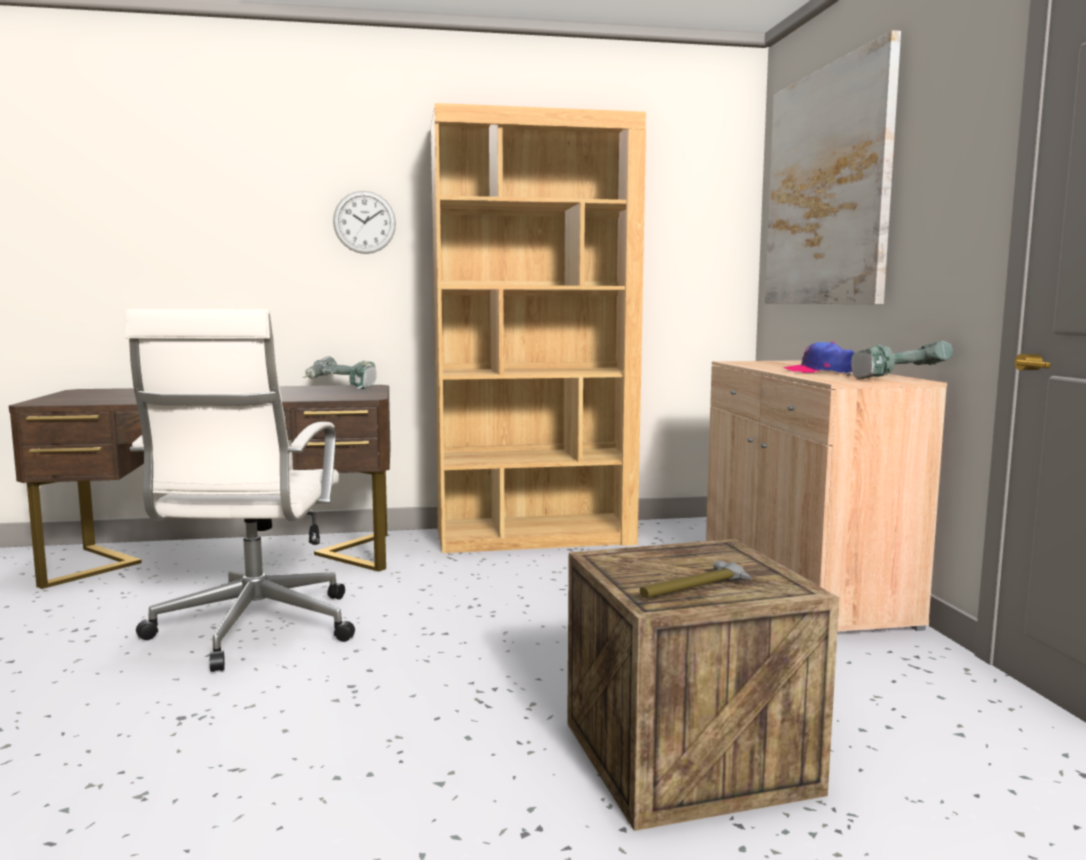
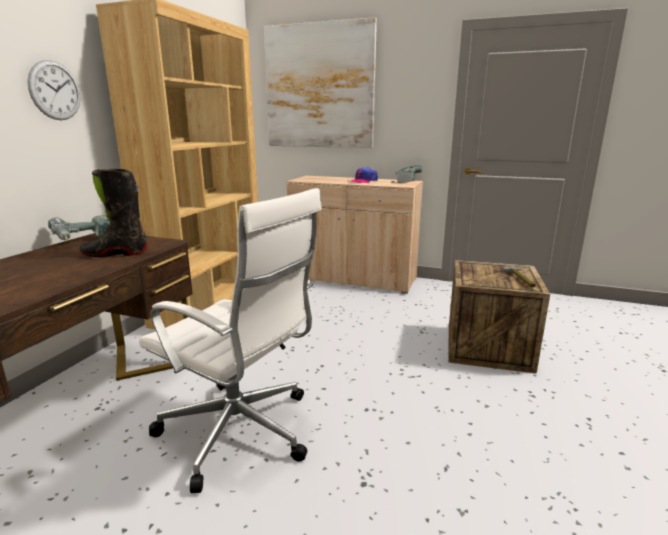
camera: 60 degrees left, 10 degrees up
(307, 395) = (115, 254): none -> black boot

